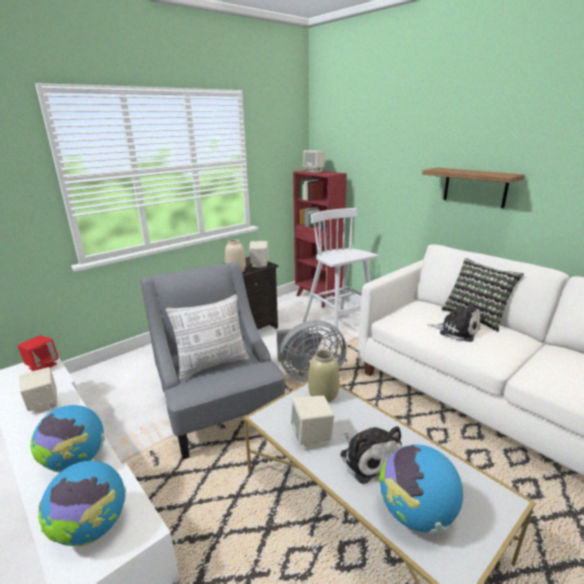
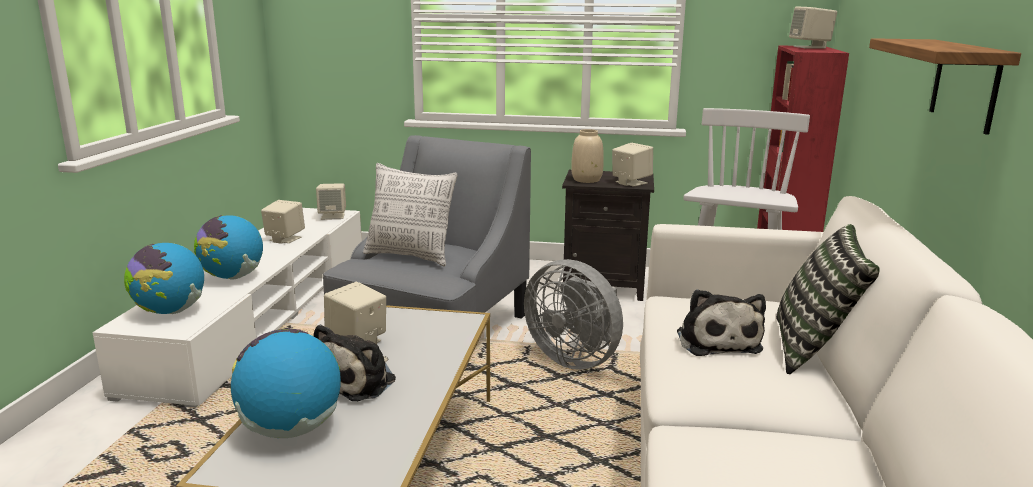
camera: 50 degrees right, 5 degrees down
(42, 366) = (333, 216): red speaker -> beige speaker
(323, 395) = (444, 326): beige vase -> none

